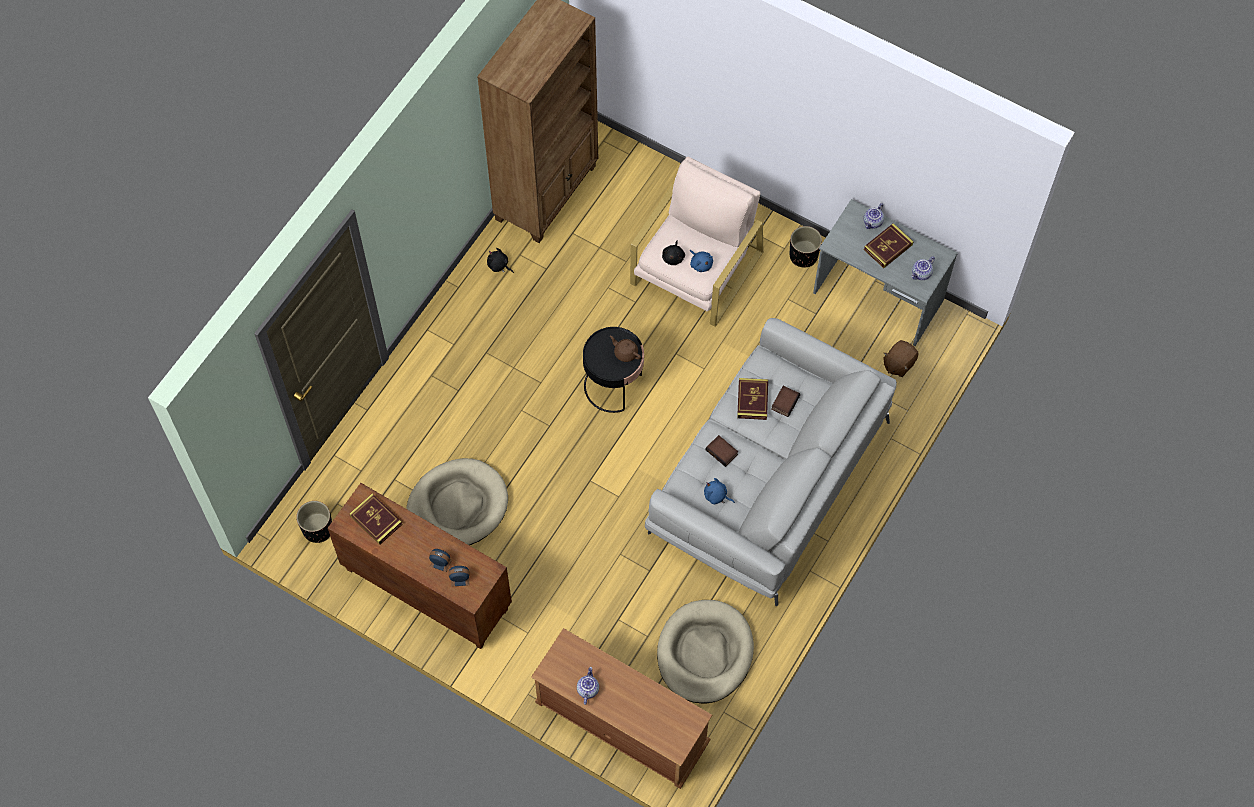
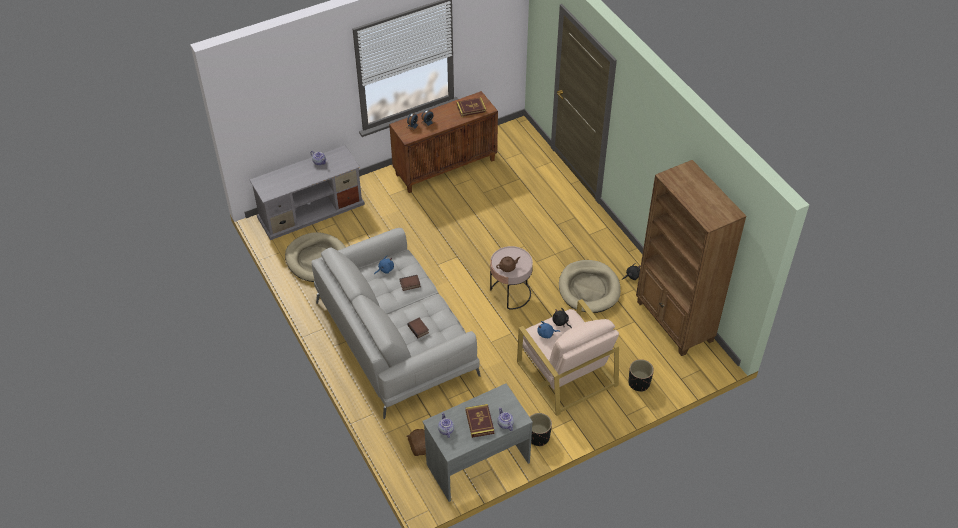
camera: 120 degrees right, 15 degrees down
(317, 529) = (512, 140): black planter -> black planter (639, 383)
(457, 506) = (484, 196): beige dog bed -> beige dog bed (589, 288)
(613, 385) = (510, 293): black side table -> pink side table
(620, 721) = (311, 210): brown tv stand -> grey tv stand
(752, 400) = (432, 314): book -> none

